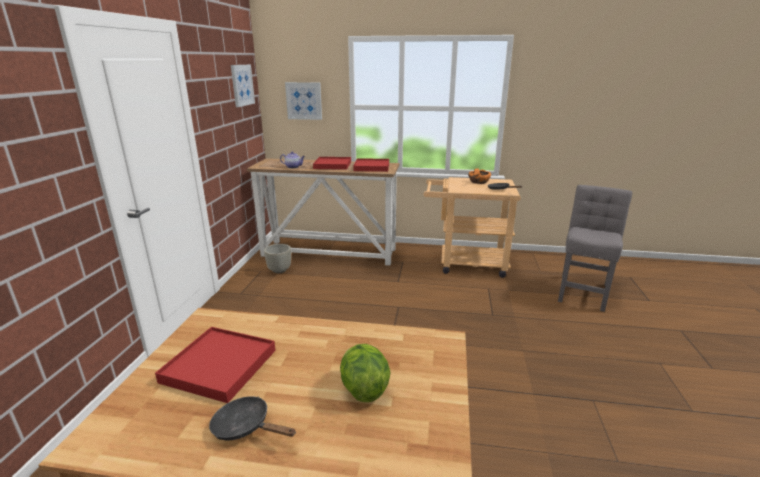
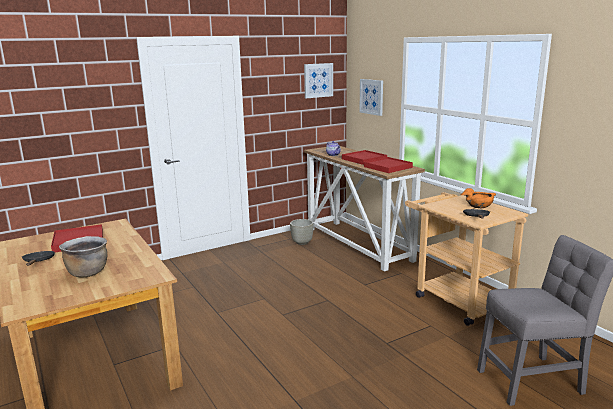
camera: 50 degrees right, 5 degrees down
(363, 388) = (87, 272): lettuce -> brown cooking pot

